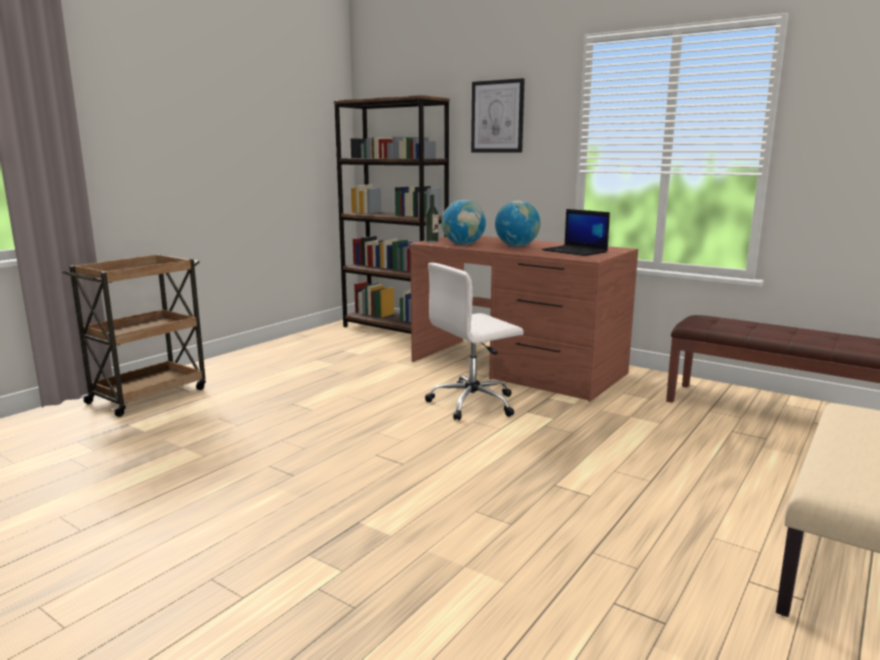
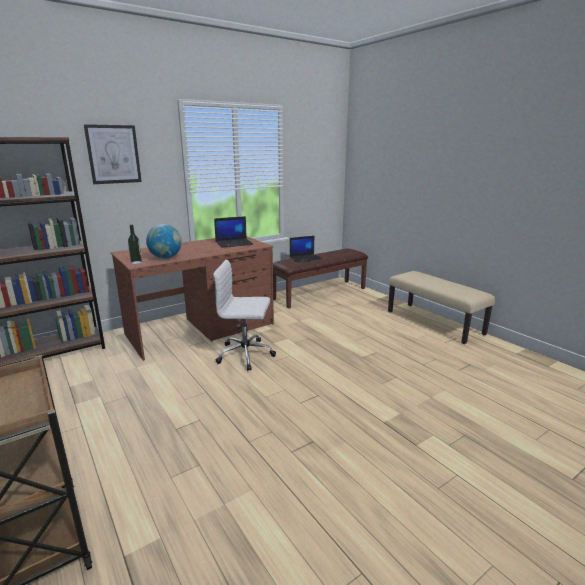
camera: 70 degrees left, 5 degrees up
(474, 403) = (246, 355): white office chair -> white office chair turned 105 degrees clockwise
(516, 246) = (195, 249): globe -> none
(755, 325) = (306, 258): none -> laptop

